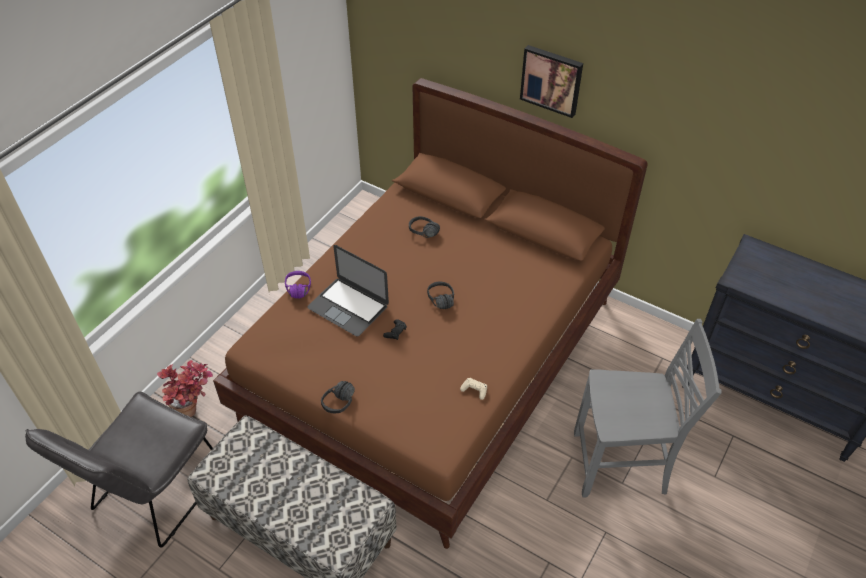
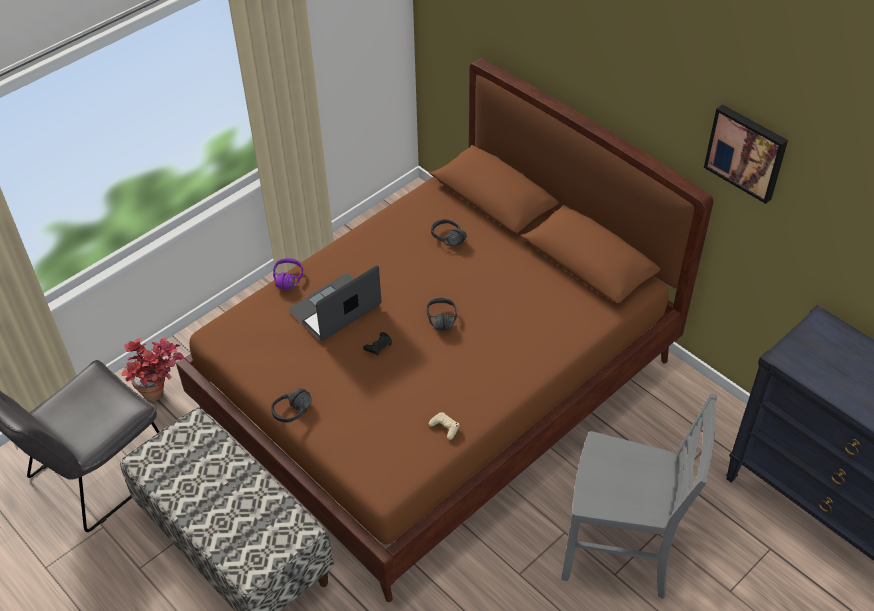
camera: 15 degrees right, 0 degrees up
(348, 306) = (335, 308): laptop -> laptop turned 90 degrees clockwise
(552, 80) = (617, 84): picture -> picture (747, 152)

